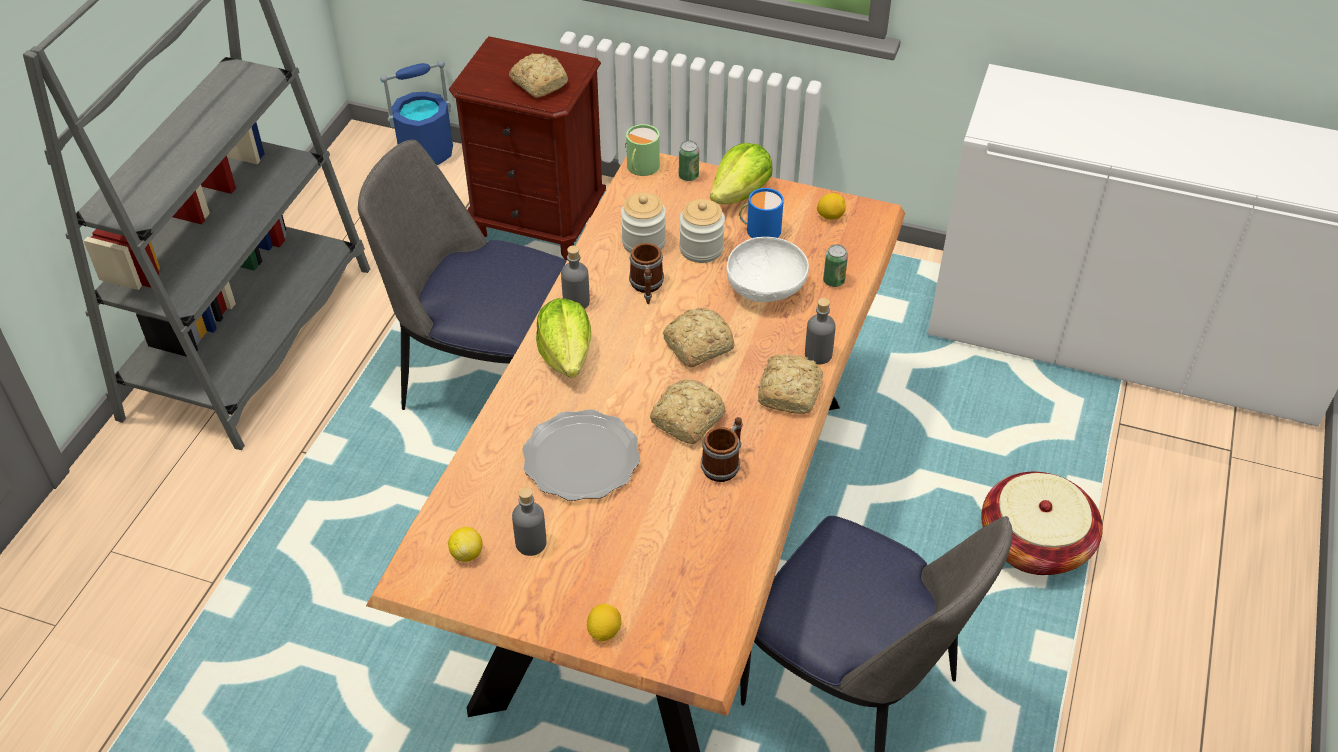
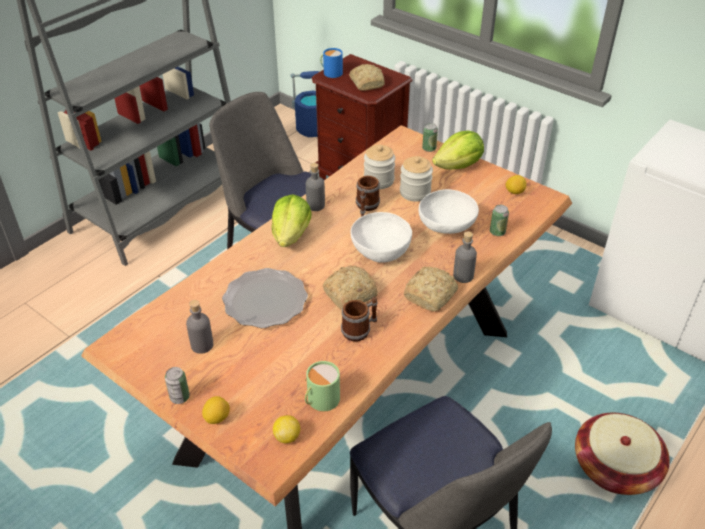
camera: 20 degrees right, 5 degrees down
(467, 553) = (157, 340): lemon -> lemon (287, 436)
(541, 620) = (179, 397): none -> can
(641, 167) = (400, 137): green mug -> green mug (320, 400)
(696, 346) = (380, 250): bread -> white bowl
(759, 229) = (461, 189): blue mug -> blue mug (331, 72)

